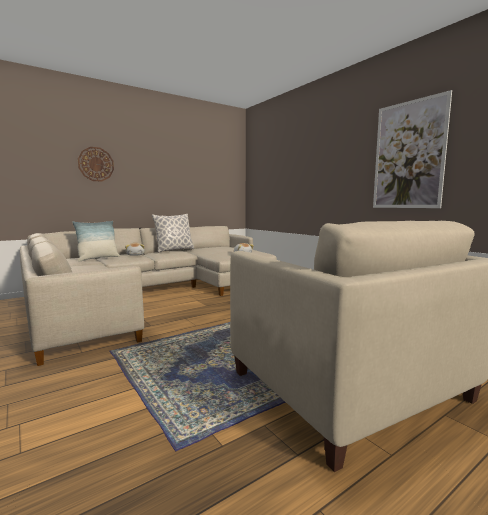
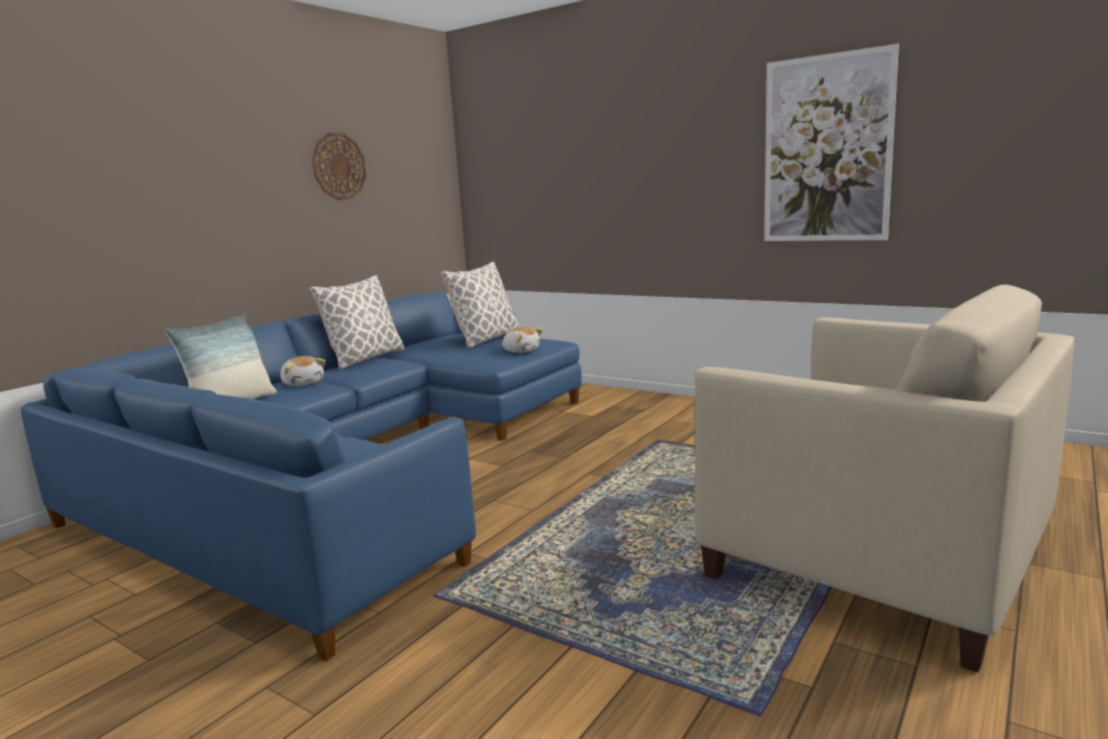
camera: 20 degrees left, 5 degrees up
(96, 164) = (165, 181): wall clock -> wall clock (339, 166)
(150, 295) = (354, 465): beige sofa -> blue sofa
(232, 249) = (485, 340): none -> pillow

